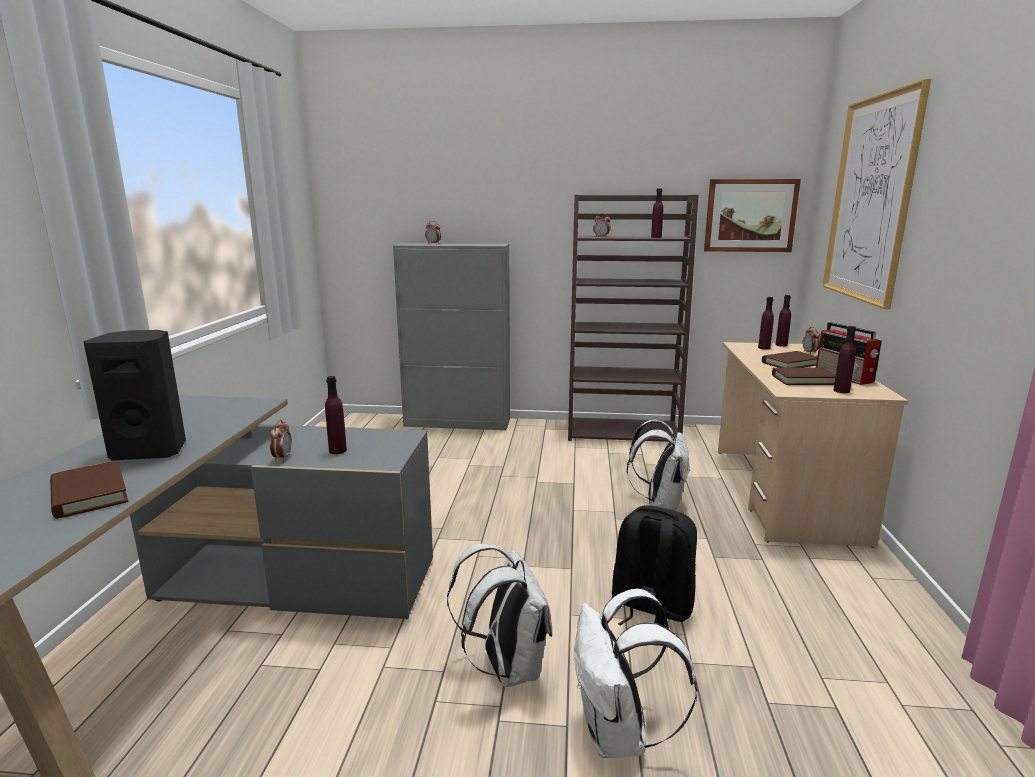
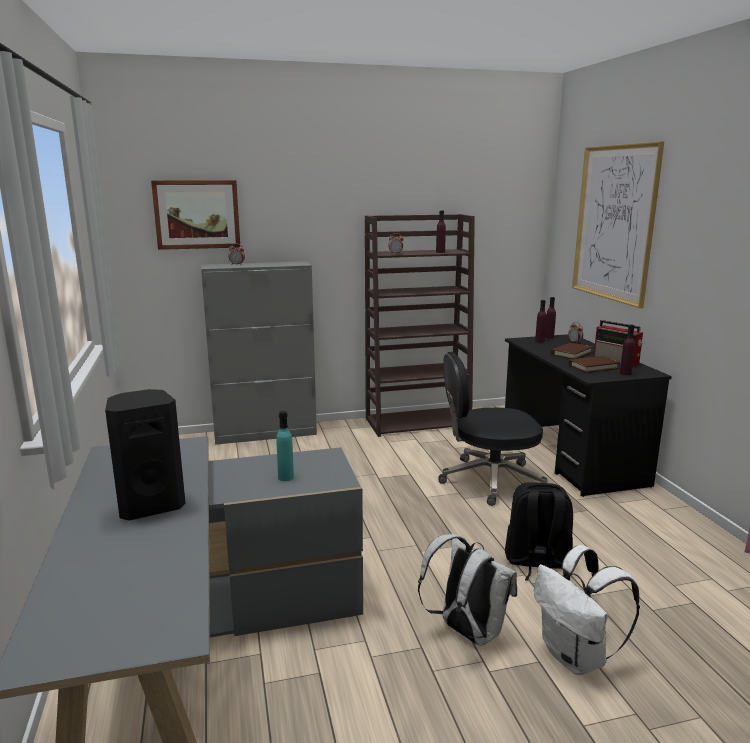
camera: 20 degrees left, 0 degrees up
(89, 494) = (153, 554): brown book -> none
(282, 458) = (244, 492): alarm clock -> none
(337, 450) = (286, 477): purple bottle -> turquoise bottle
(660, 504) = (489, 480): white backpack -> black office chair
(750, 215) = (506, 230): picture -> picture (197, 214)
(784, 493) = (570, 456): beige desk -> black desk

